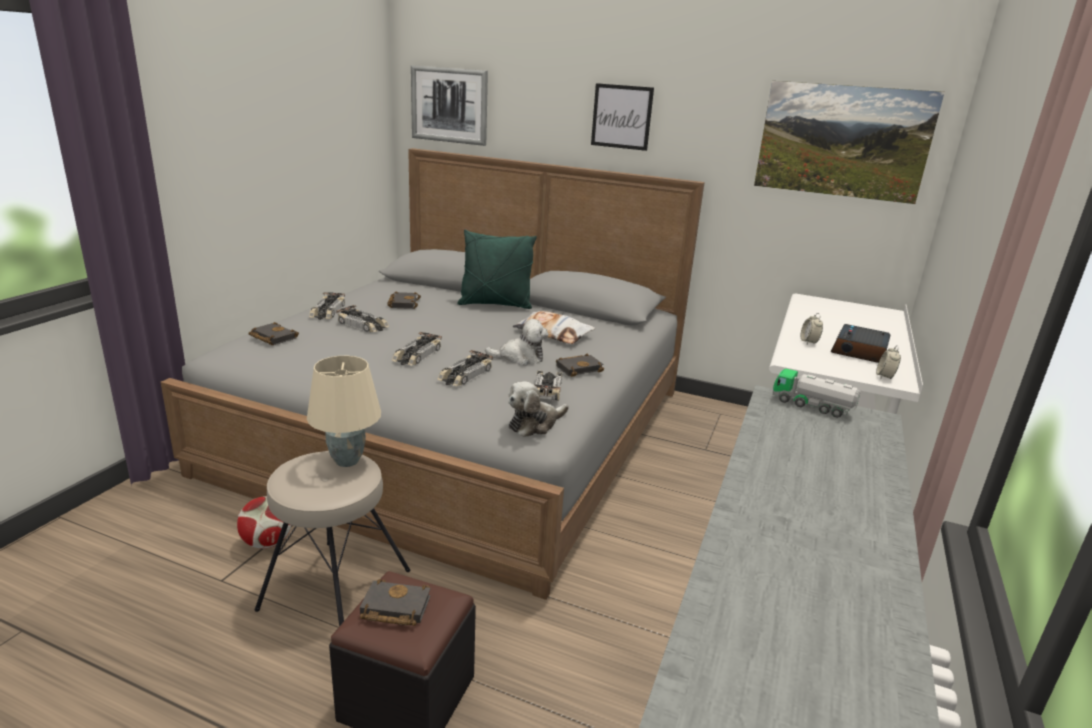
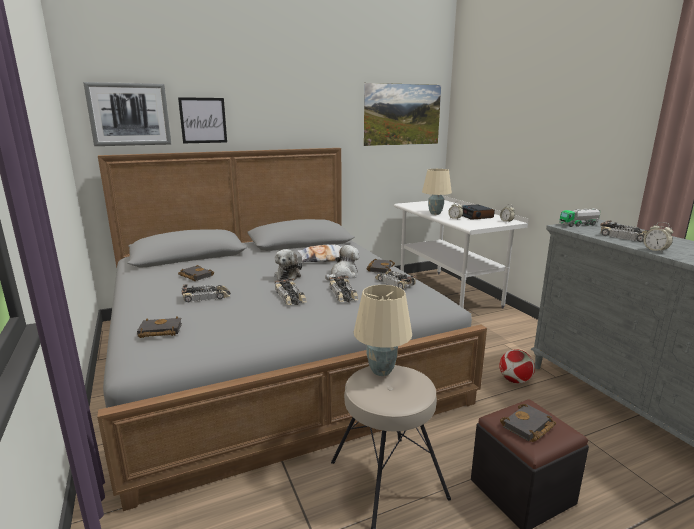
camera: 45 degrees left, 5 degrees down
(267, 543) = (294, 493): football -> football (514, 380)
(327, 312) = (153, 300): toy car -> toy car (627, 237)
(495, 304) = (254, 256): green pillow -> none
(534, 424) = (430, 299): plush toy -> plush toy (288, 275)
(621, 117) = (278, 111): picture -> picture (203, 120)
(750, 483) = (655, 250): none -> alarm clock
(802, 325) = (435, 213): none -> beige table lamp

